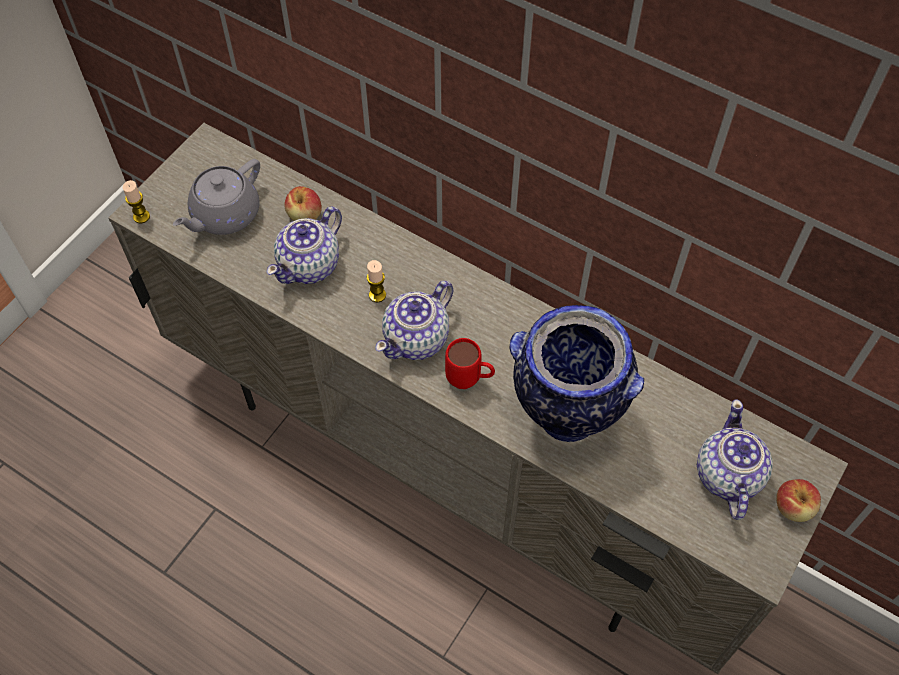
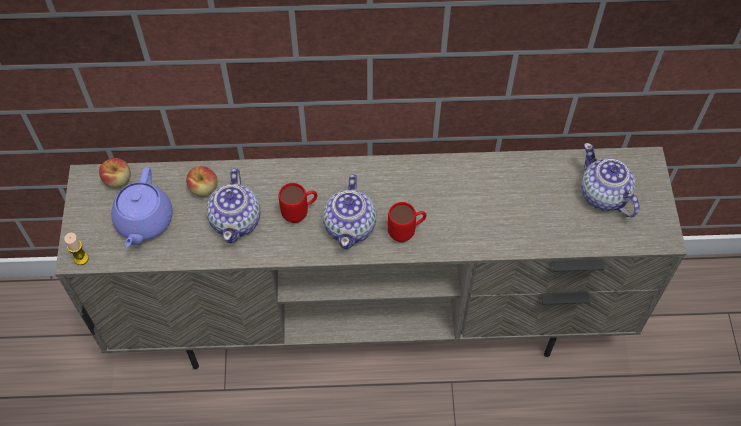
camera: 35 degrees left, 0 degrees up
(224, 215) = (144, 221): grey teapot -> purple teapot
(377, 295) = (300, 213): candle -> red mug
(565, 416) = (483, 218): vase -> none
(793, 507) = (653, 191): apple -> apple (118, 180)

